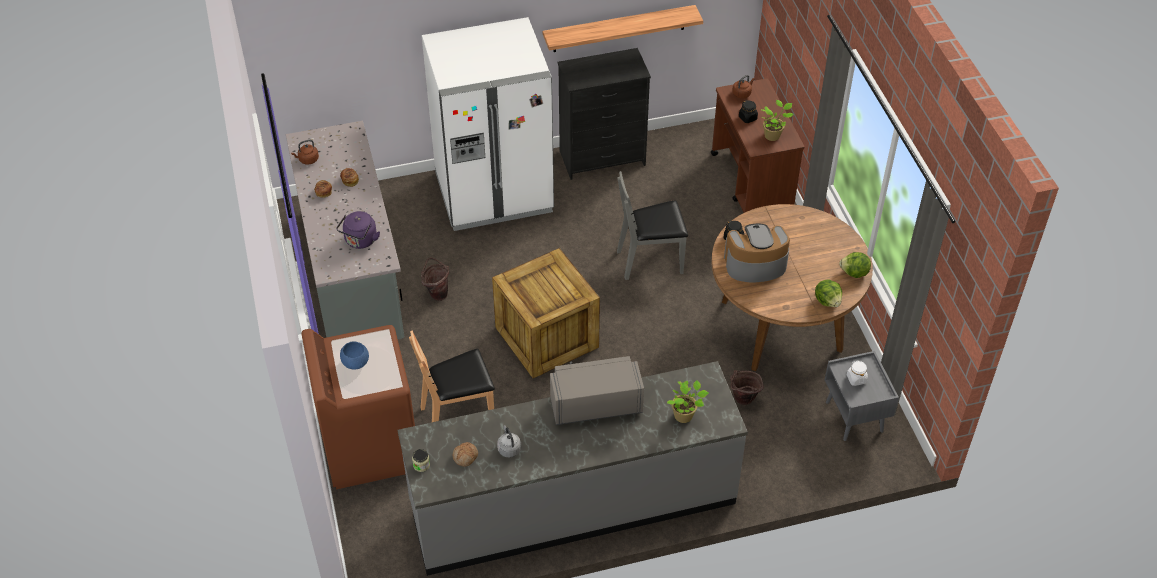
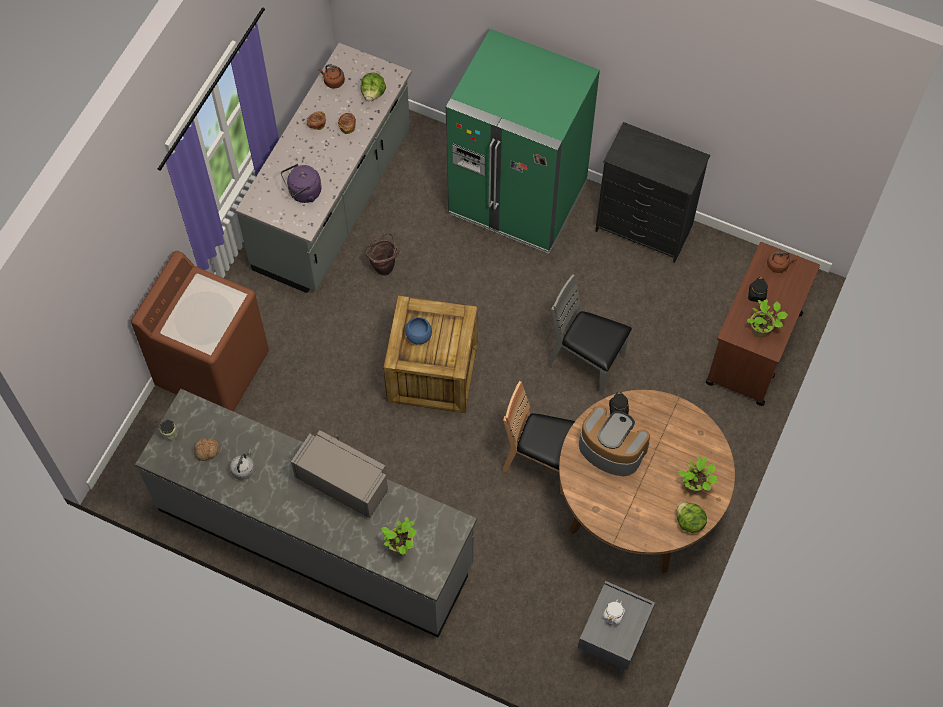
camera: 40 degrees right, 15 degrees up
(355, 363) = (196, 307): blue bowl -> blue bowl (419, 336)
(458, 415) = (301, 391): brown chair -> brown chair (541, 462)
(494, 193) = (517, 199): white fridge -> green fridge
(619, 29) = (696, 128): shelf -> none
(742, 401) = (533, 553): brown bucket -> none
(828, 301) = (637, 531): lettuce -> lettuce (373, 93)
(833, 250) = (694, 486): none -> potted plant

